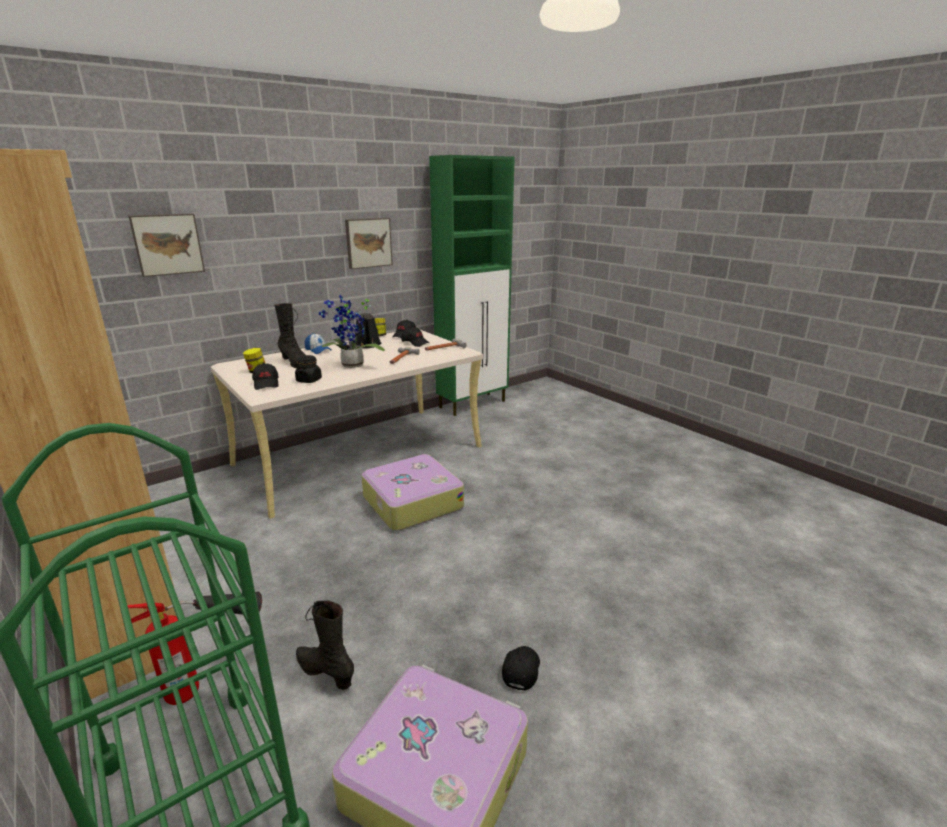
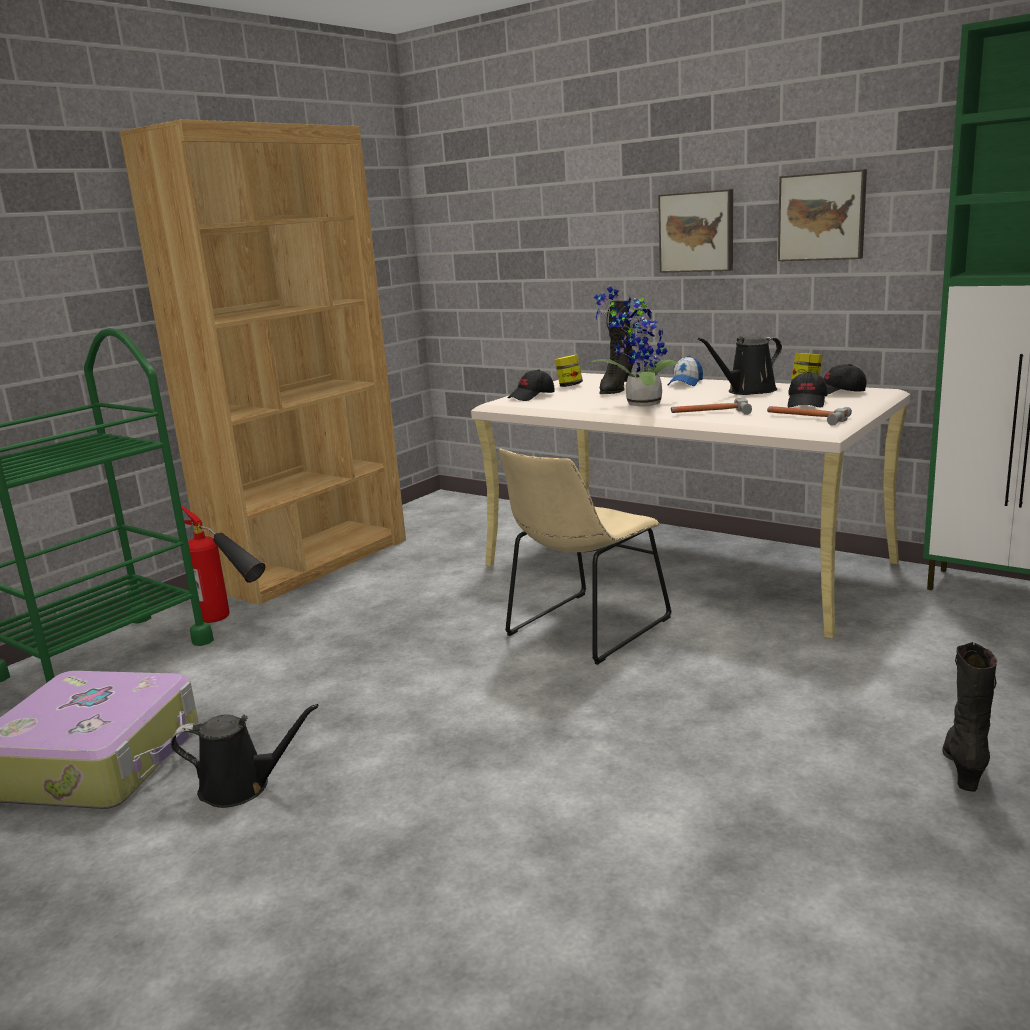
camera: 75 degrees right, 5 degrees down
(167, 244) = (554, 215): picture -> picture (697, 231)
(309, 380) = (561, 404): black jar -> none
(325, 672) = (237, 668): black boot -> black boot (964, 766)
(411, 502) = (584, 629): suitcase -> beige chair
(520, 670) = (241, 786): black cap -> black watering can

